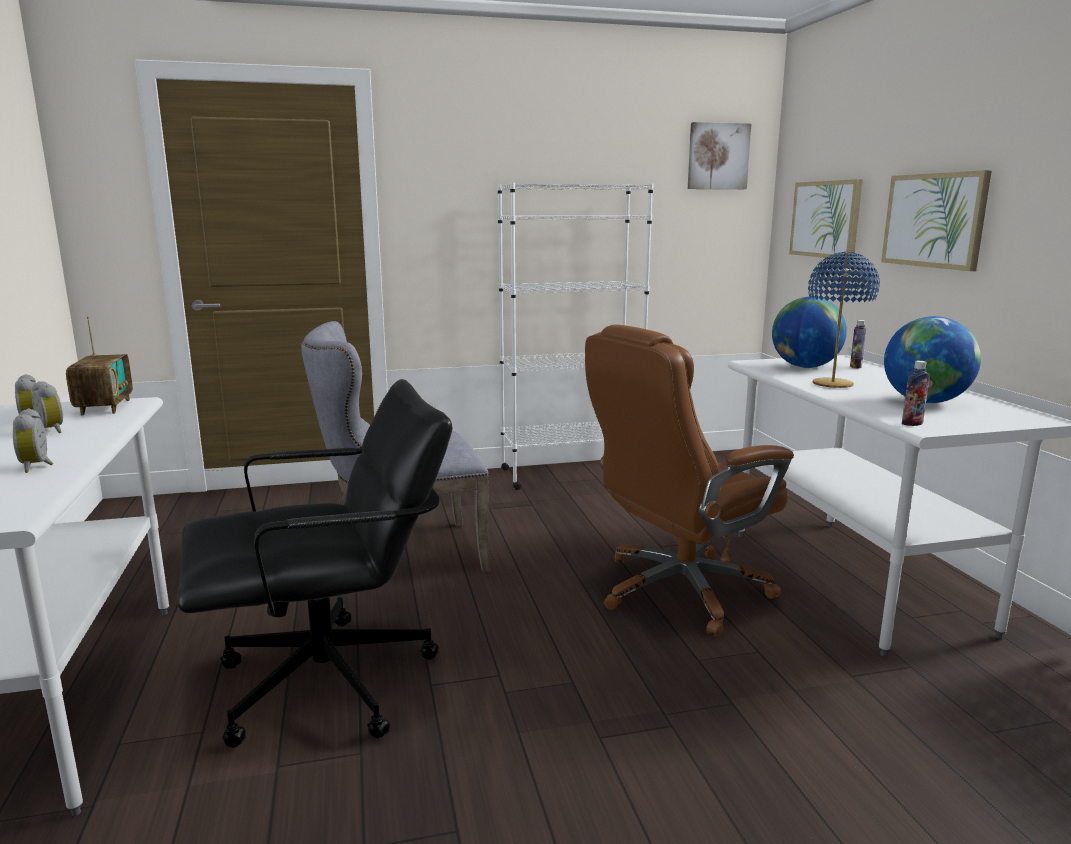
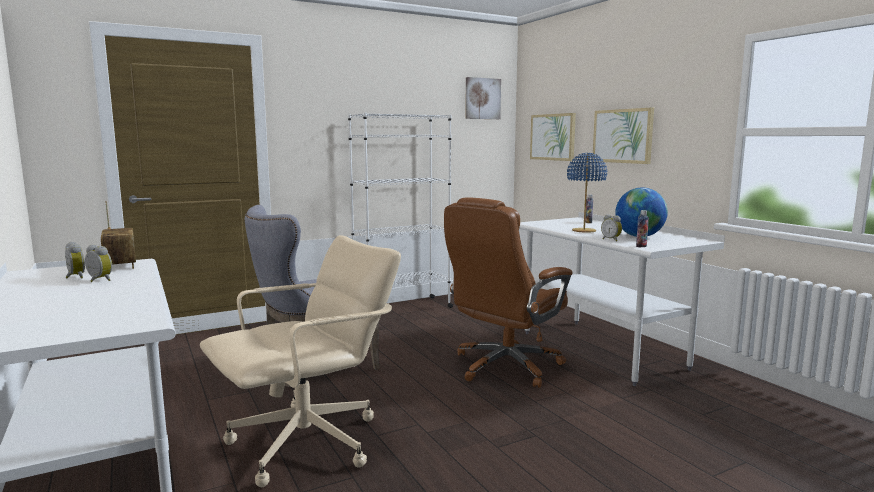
camera: 15 degrees left, 5 degrees down
(38, 466) = (124, 298): alarm clock -> alarm clock (611, 240)
(330, 683) = (307, 443): black office chair -> beige office chair
(805, 367) = (561, 224): globe -> none

